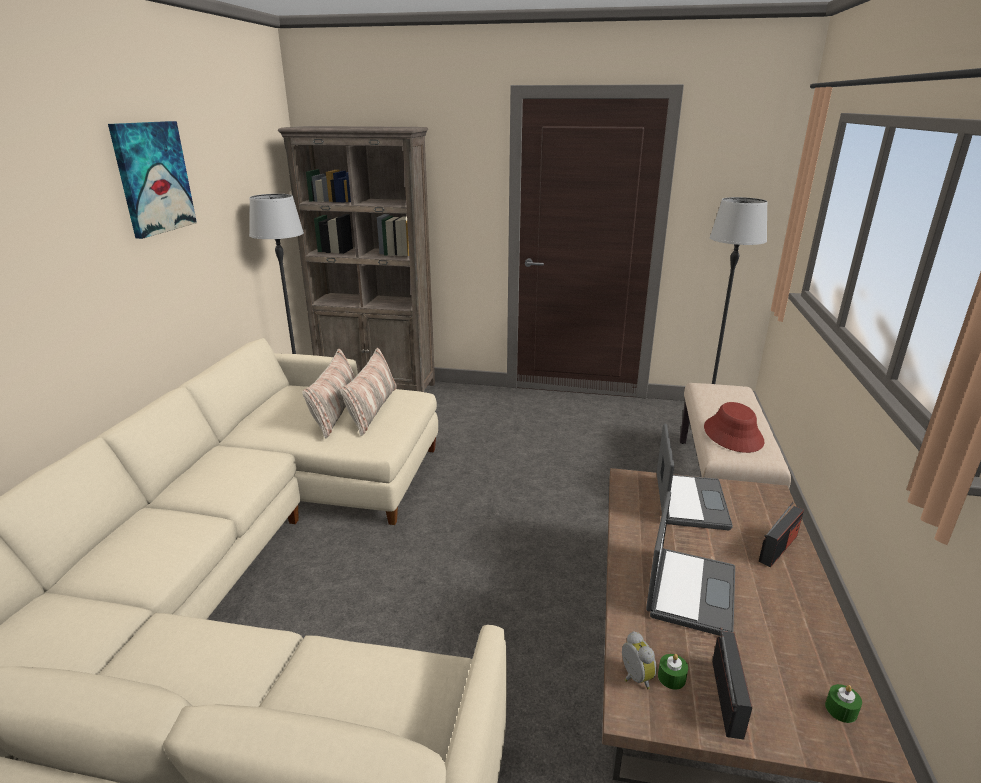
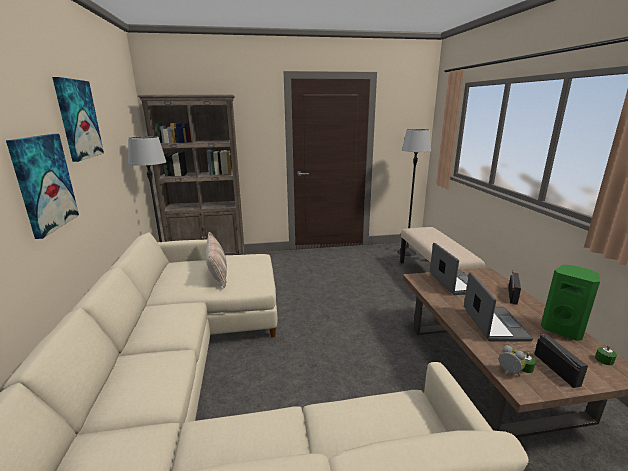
camera: 20 degrees left, 5 degrees down
(79, 271) = (44, 183): none -> picture
(372, 409) = (239, 267): pillow -> none
(733, 435) = (447, 248): red hat -> none
(814, 634) = (562, 329): none -> green speaker

